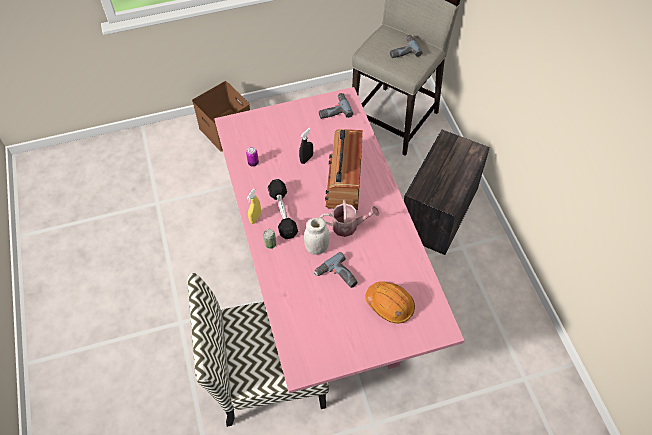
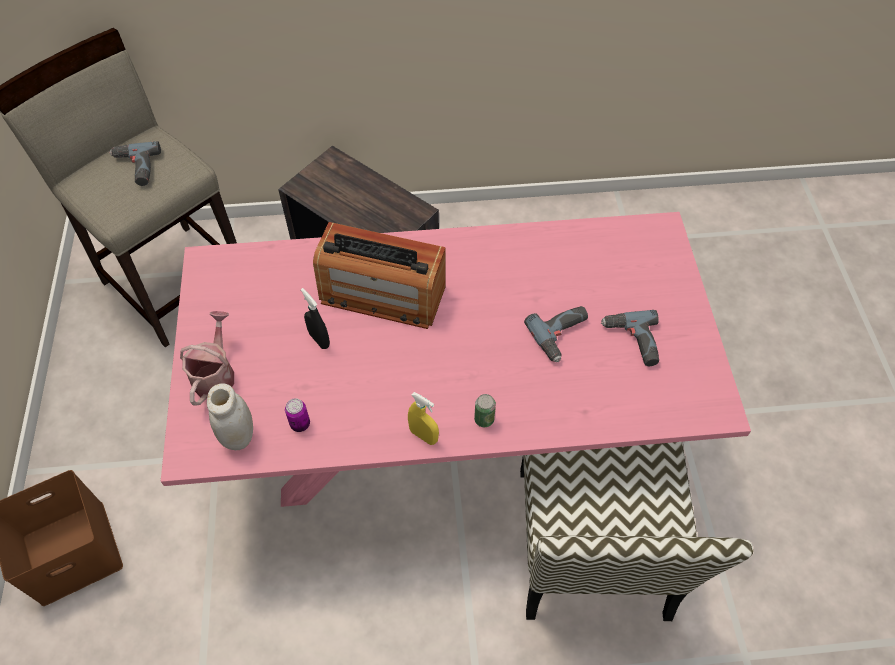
camera: 80 degrees left, 0 degrees up
(283, 213) = (425, 392): black dumbbell -> none
(317, 248) = (505, 353): white jar -> white jar (238, 436)
(333, 109) = (224, 283): power drill -> power drill (632, 342)
(348, 226) = (472, 304): watering can -> watering can (215, 374)
(390, 305) = (618, 279): orange hard hat -> none

